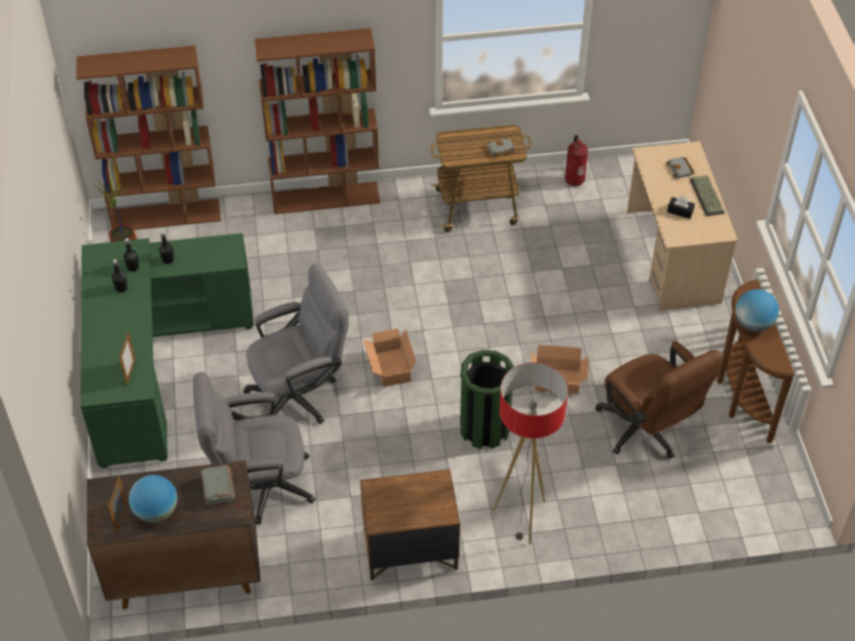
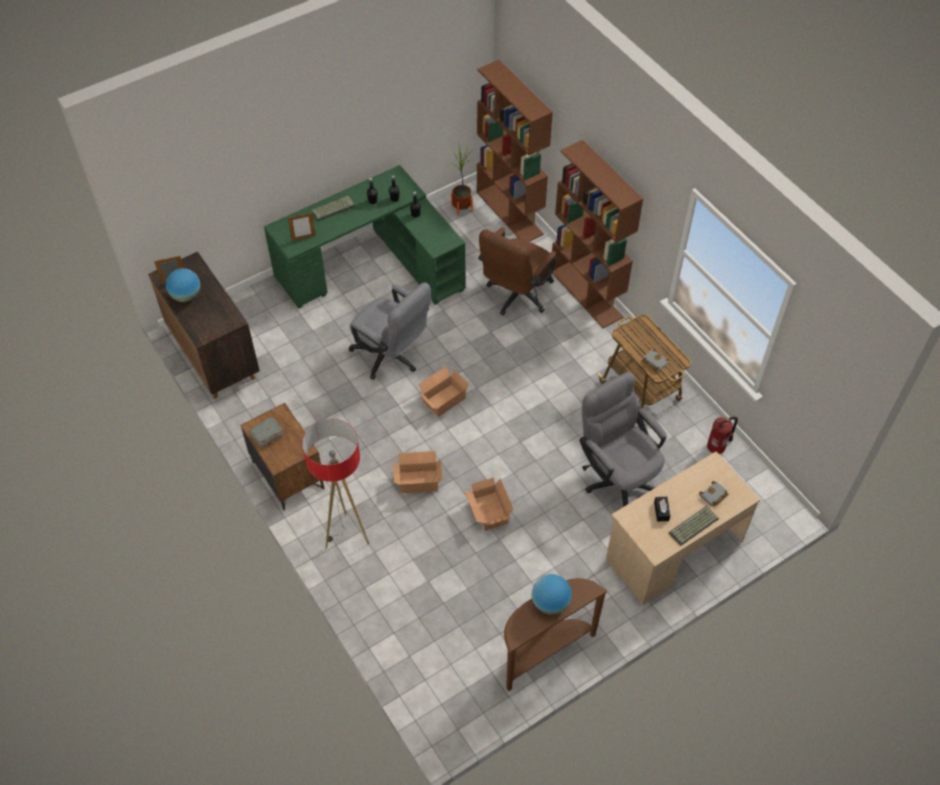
camera: 65 degrees right, 5 degrees up
(104, 328) = (333, 208): none -> keyboard
(218, 490) = (217, 319): grey book -> grey book (267, 435)
(258, 485) = (301, 366): grey office chair -> grey office chair (617, 476)
(484, 429) = (417, 480): green trash can -> cardboard box
(647, 431) = (472, 592): brown office chair -> brown office chair (516, 296)

